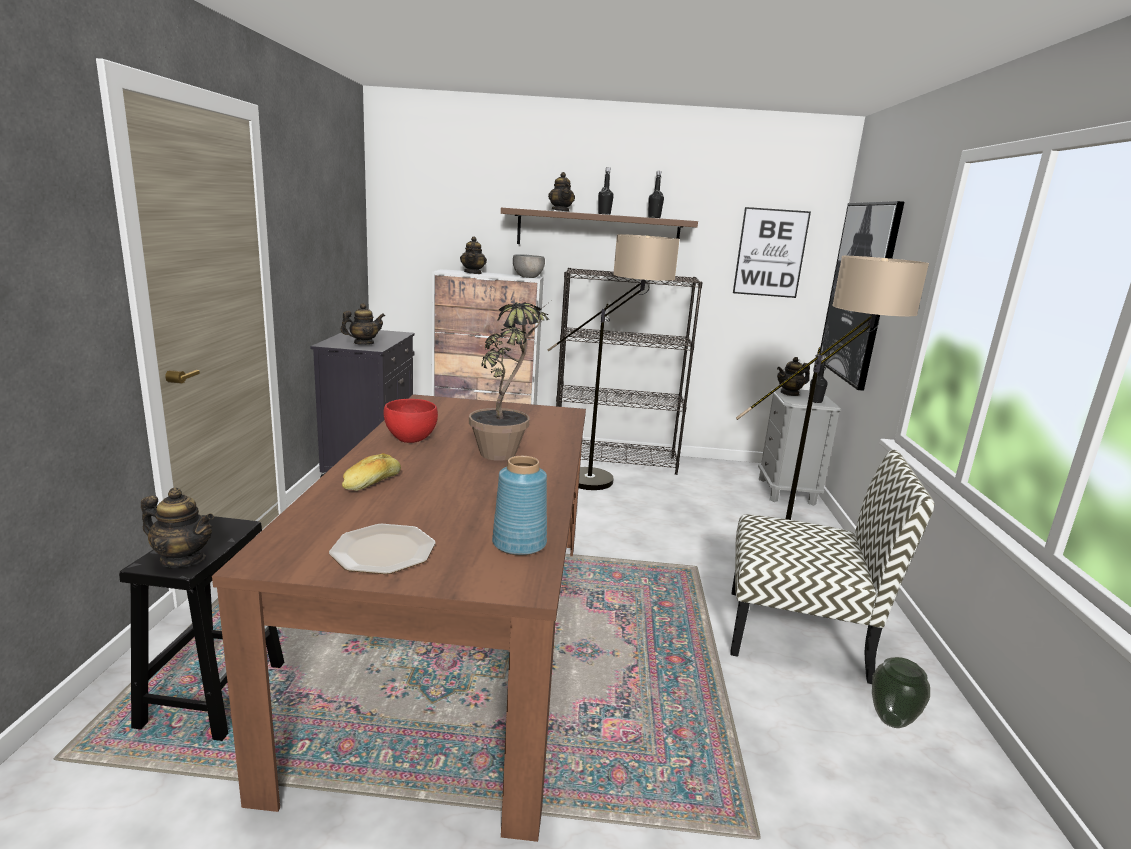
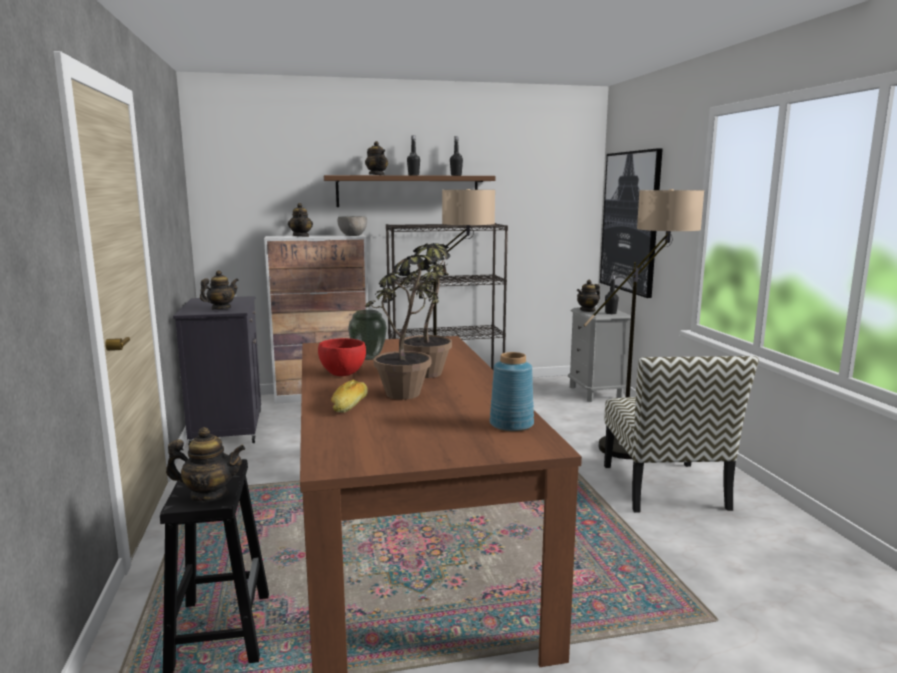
camera: 15 degrees left, 5 degrees down
(382, 551) = (415, 445): plate -> none
(446, 483) = (409, 397): none -> potted plant
(770, 253) = (551, 198): picture -> none
(799, 633) = (665, 487): chair -> chair turned 90 degrees clockwise
(891, 721) = (758, 529): vase -> vase (368, 358)

